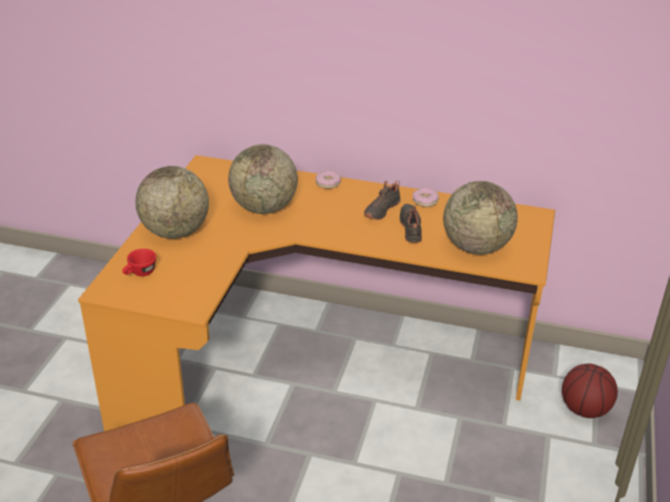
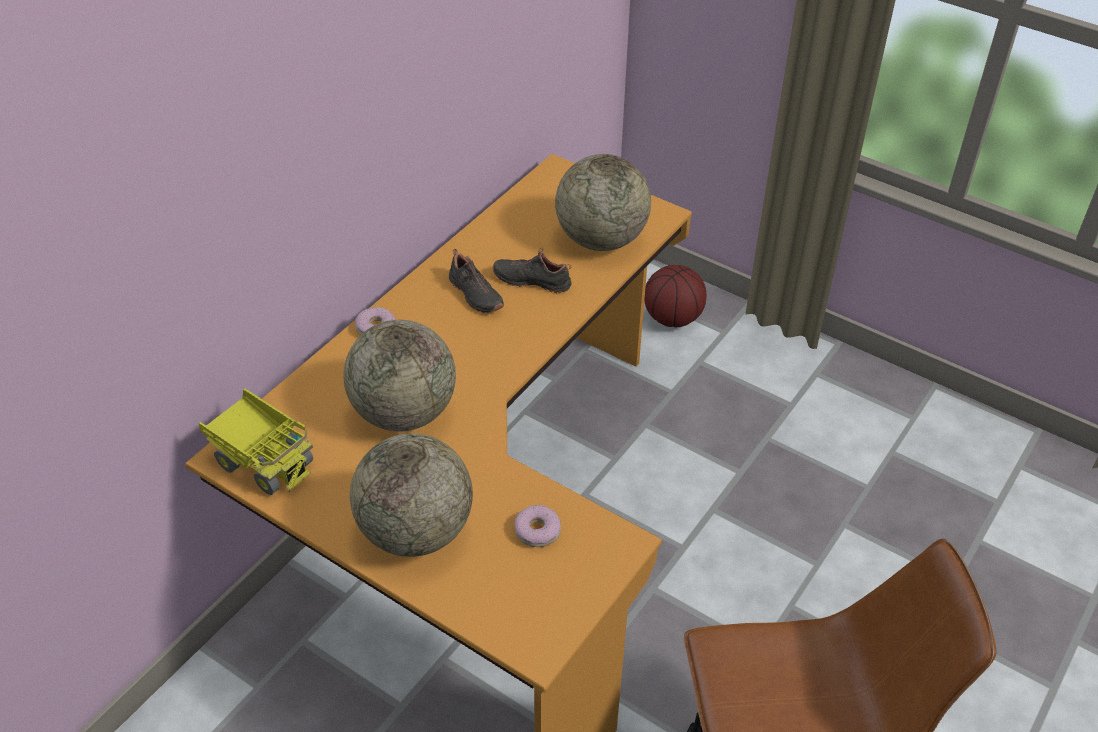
camera: 70 degrees left, 10 degrees up
(140, 273) = (511, 595): red cup -> none
(207, 174) = (263, 460): none -> toy truck
(425, 201) = (476, 249): donut -> donut (537, 531)

